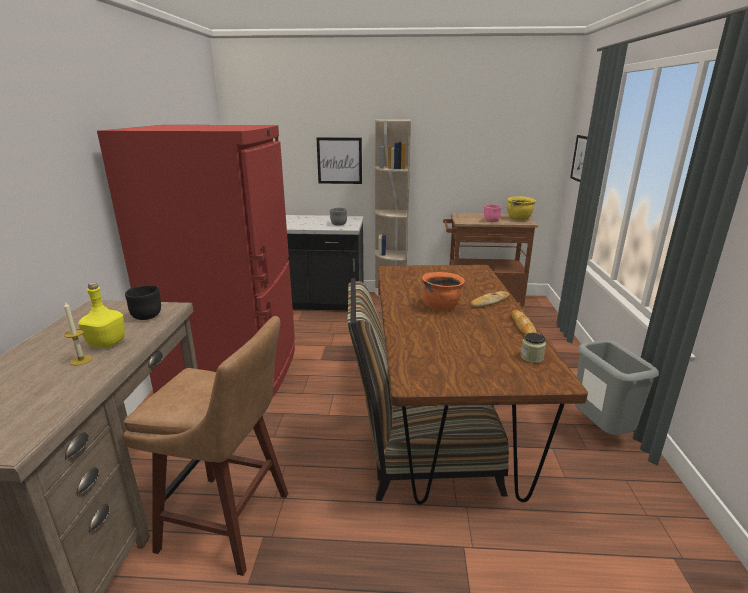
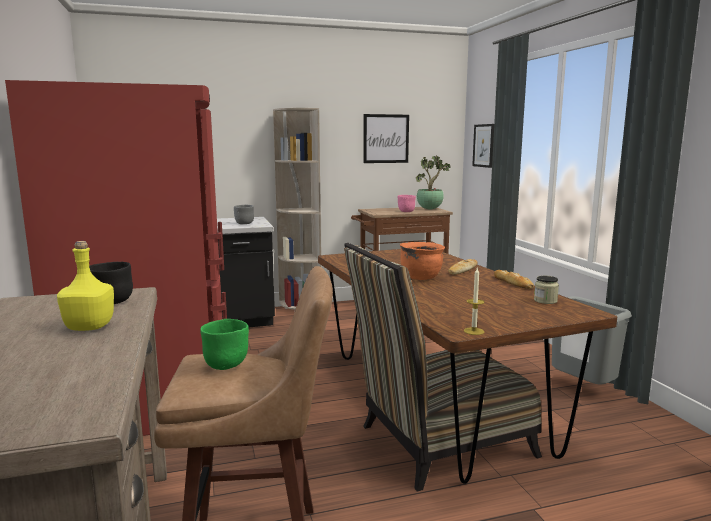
camera: 20 degrees left, 10 degrees down
(81, 360) = (73, 343): candle -> candle (474, 331)
(196, 387) = (227, 365): none -> green bowl
(339, 160) = (233, 155): picture -> picture (386, 138)
(519, 219) = (430, 209): yellow cooking pot -> potted plant

